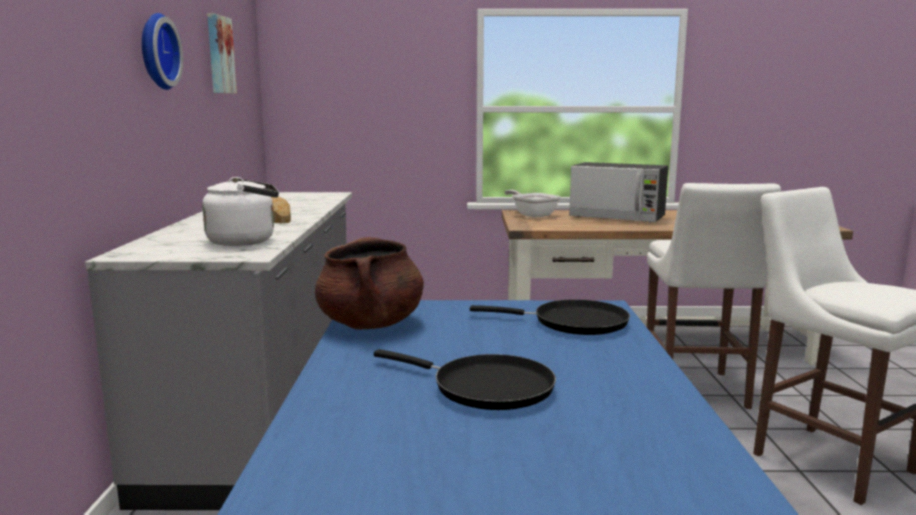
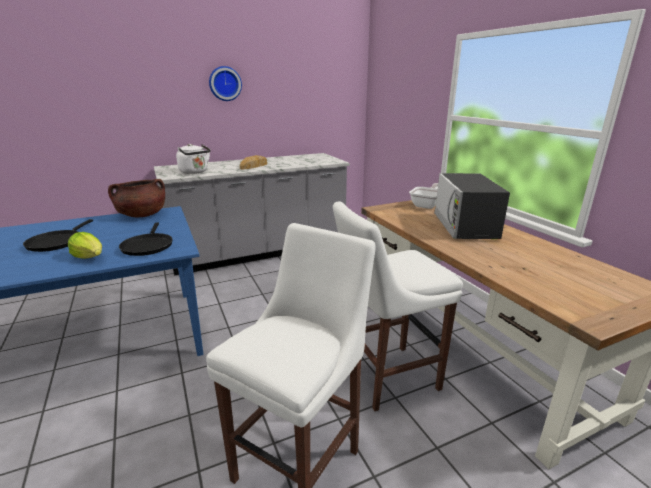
camera: 65 degrees right, 10 degrees up
(219, 55) = (300, 79): picture -> none
(603, 357) = (90, 257): none -> lettuce

